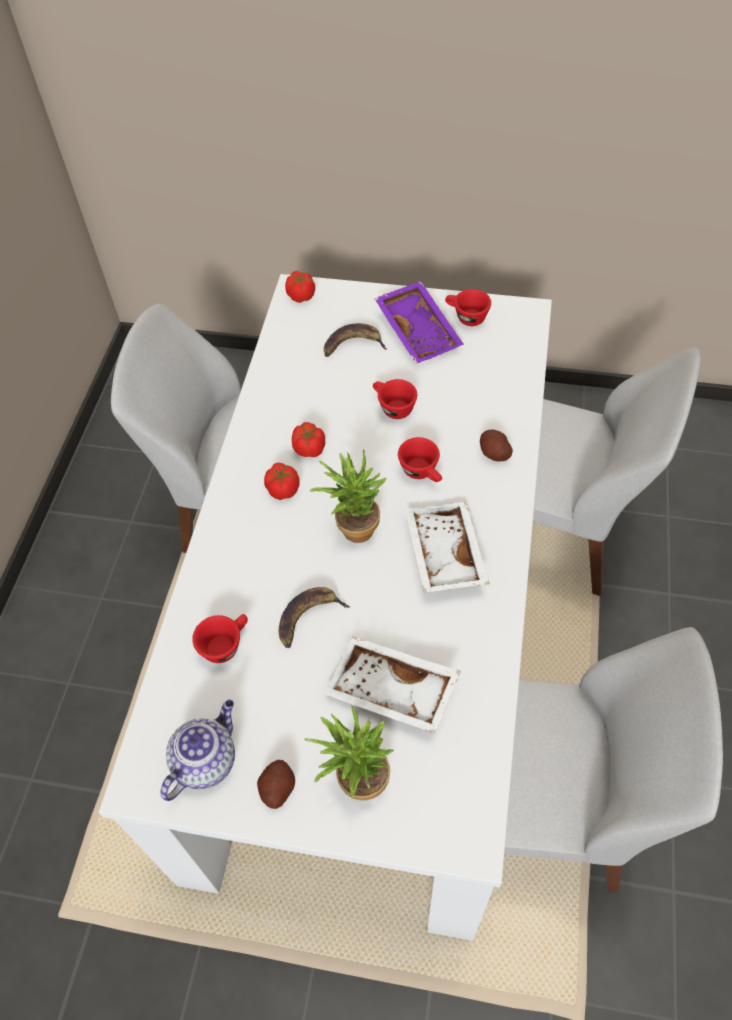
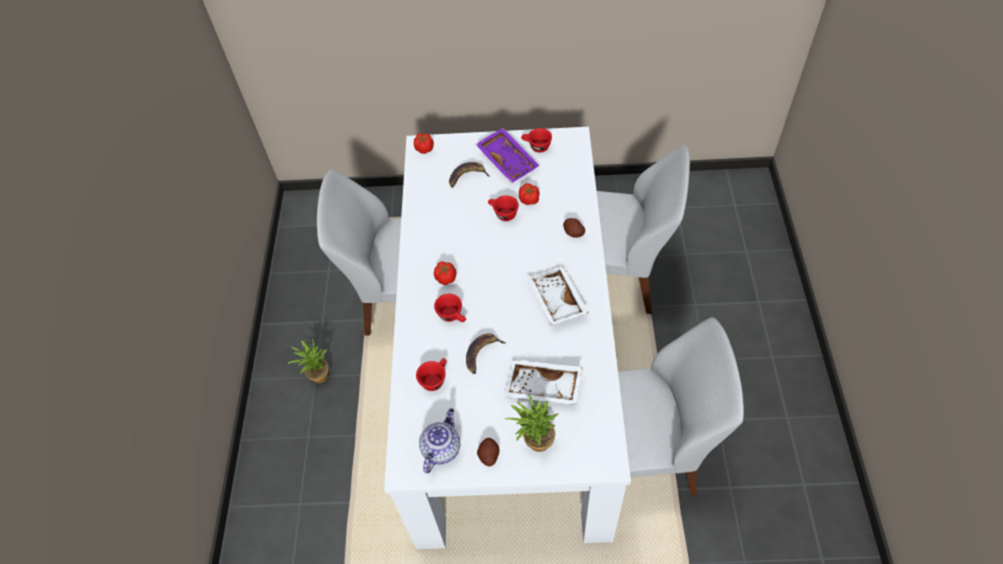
camera: 10 degrees left, 0 degrees up
(309, 449) = (456, 249): tomato -> tomato (529, 200)
(353, 526) = (496, 293): potted plant -> potted plant (317, 374)
(422, 472) = (531, 252): red cup -> red cup (453, 316)

